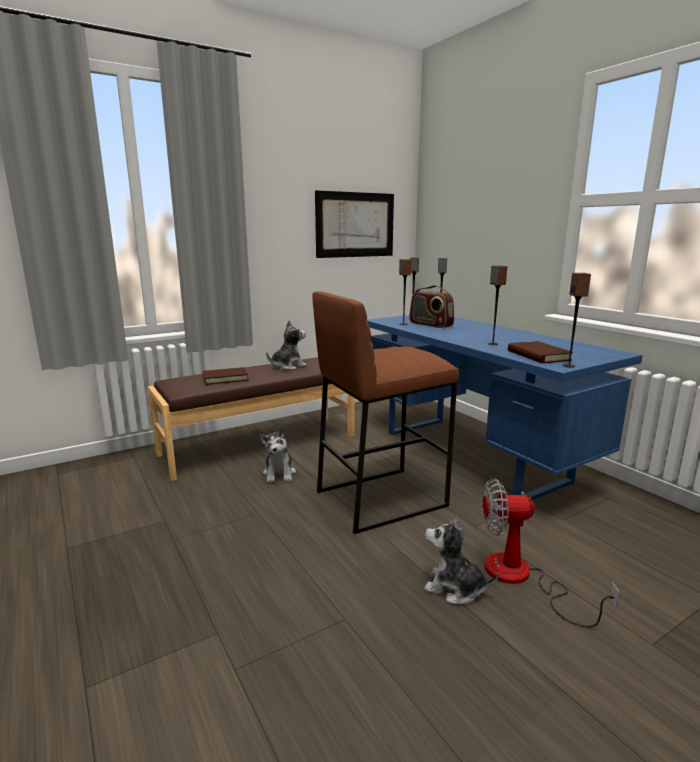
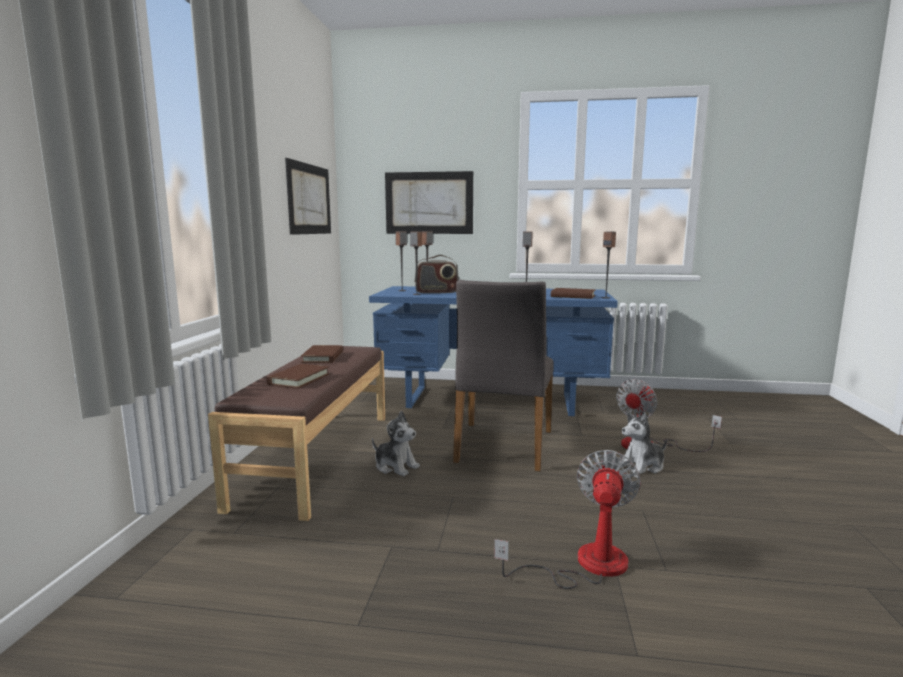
camera: 50 degrees left, 5 degrees down
(205, 615) = (585, 565): none -> fan
(287, 366) = (323, 357): plush toy -> brown book
(380, 498) = (503, 446): brown stool -> grey chair
(481, 225) = (429, 203): none -> picture

